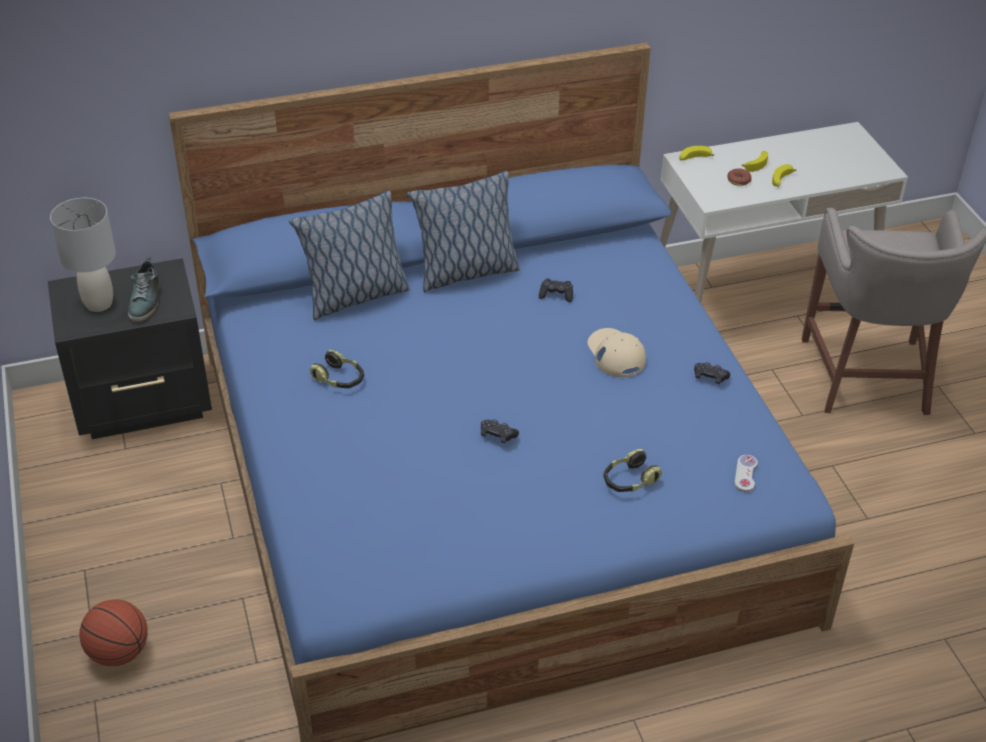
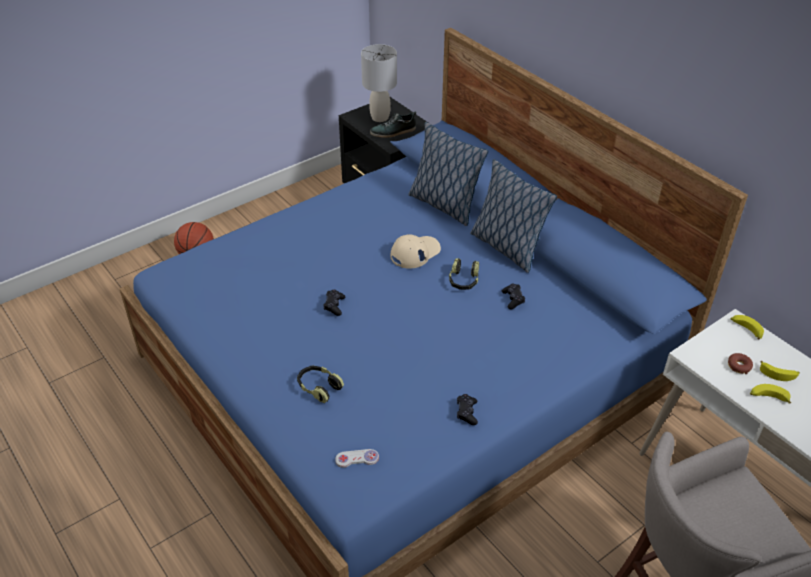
camera: 70 degrees right, 0 degrees up
(339, 379) = (357, 221): headphones -> headphones (463, 281)
(615, 354) = (461, 348): beige cap -> beige cap (415, 253)

